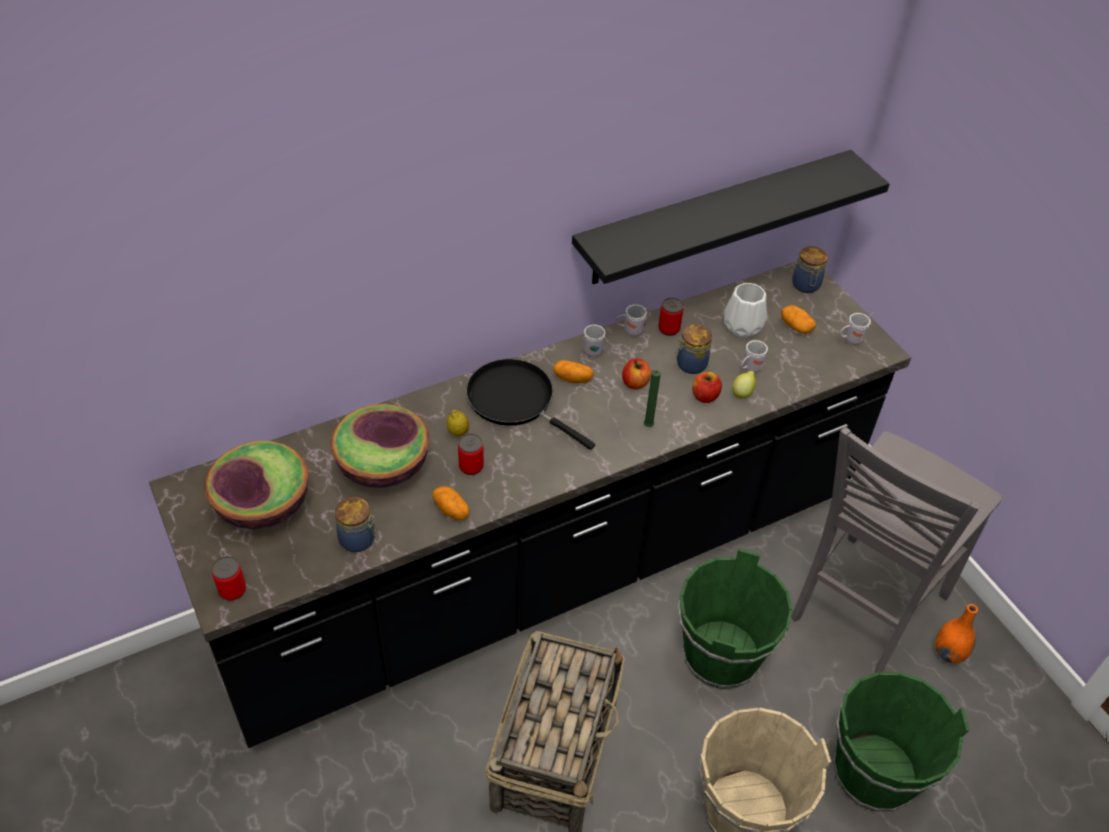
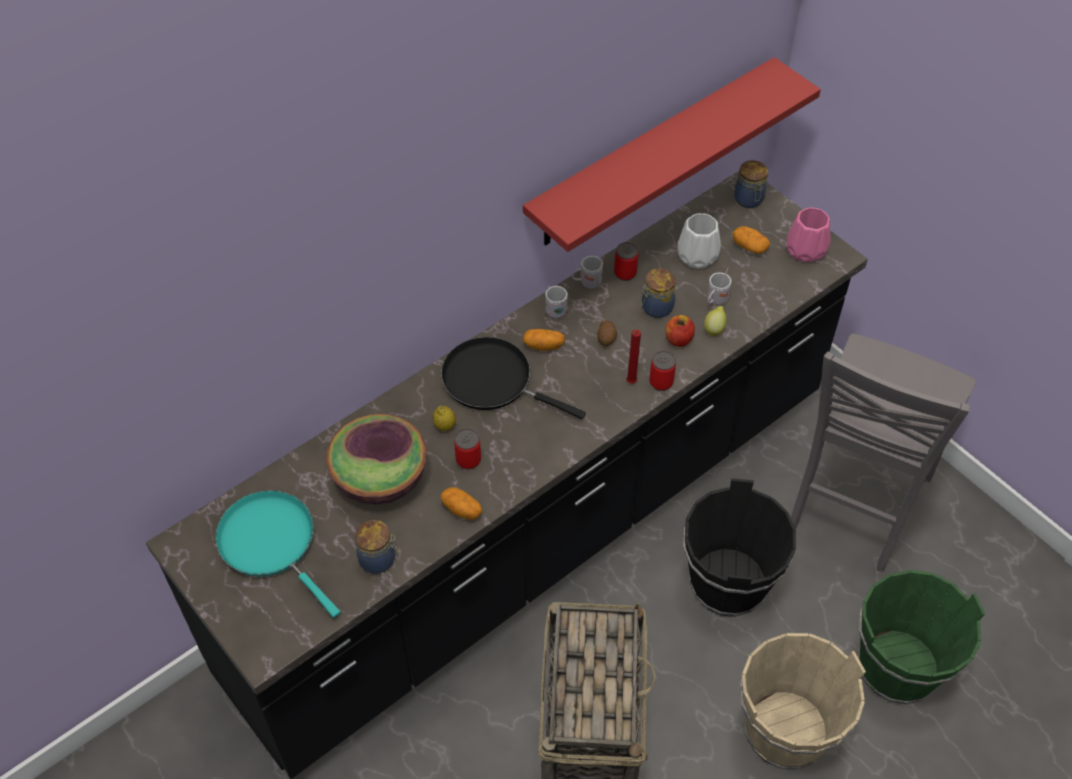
camera: 10 degrees left, 5 degrees up
(232, 590) = (269, 638): can -> can (661, 382)
(263, 505) = (271, 543): bowl -> turquoise frying pan
(635, 383) = (607, 338): apple -> potato
(647, 427) = (630, 383): green candle -> red candle
(713, 218) = (652, 154): black shelf -> red shelf
(721, 656) = (728, 584): green bucket -> black bucket
(850, 340) = (805, 251): white mug -> pink vase
(948, 653) = (942, 535): orange vase -> none

